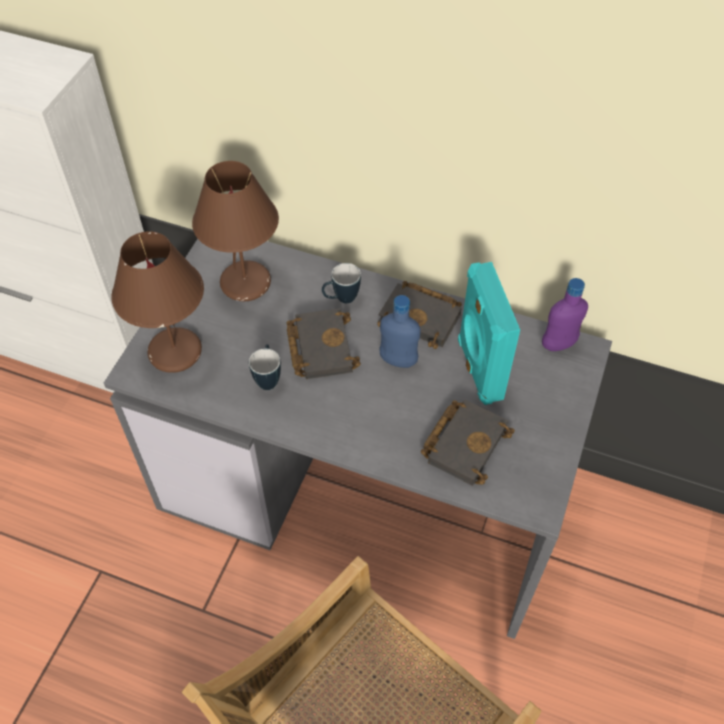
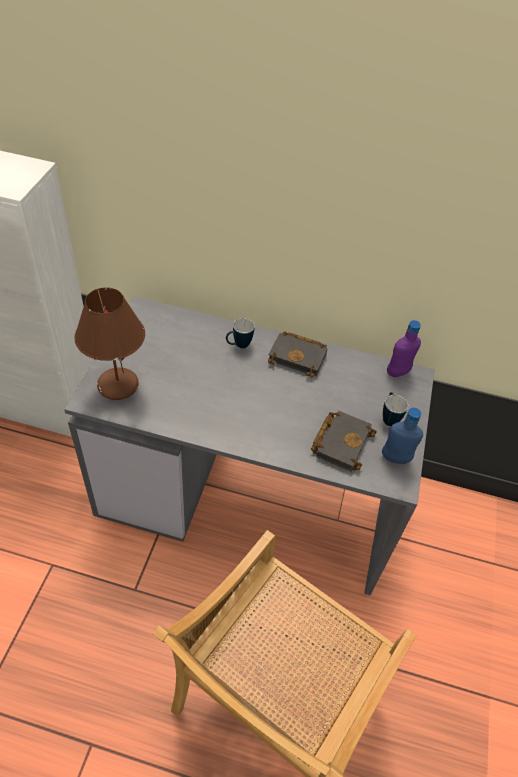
camera: 10 degrees left, 5 degrees down
(246, 284) = (167, 336): brown table lamp -> none
(268, 378) = (190, 401): mug -> mug (389, 417)
(319, 346) = (226, 378): black book -> none
(398, 360) = (285, 386): blue bottle -> blue bottle (395, 458)
(478, 369) = (343, 391): turquoise speaker -> none

